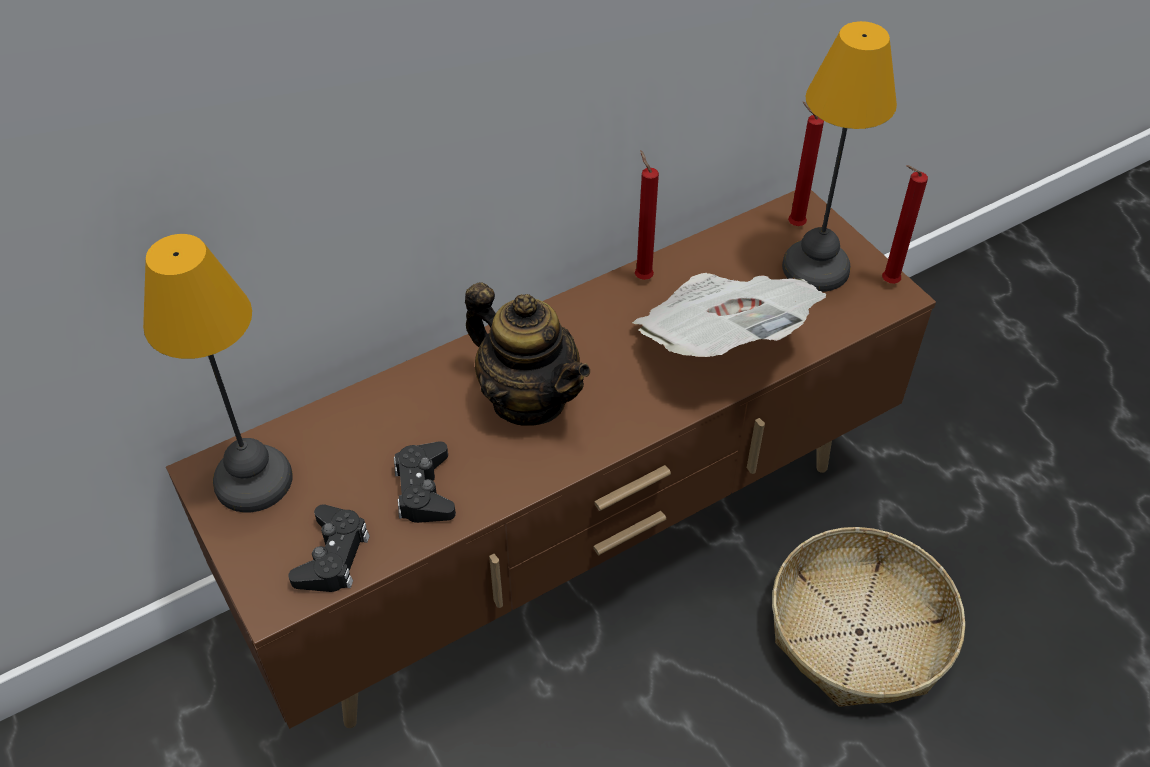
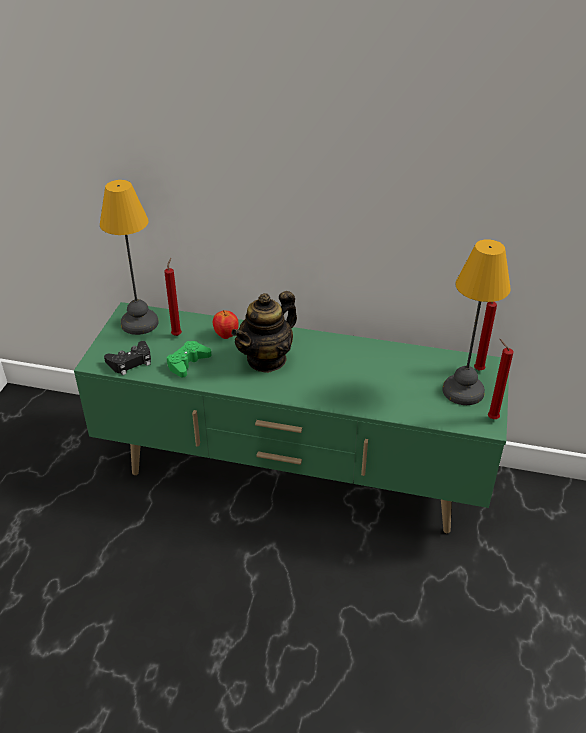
camera: 45 degrees right, 10 degrees down
(421, 403) = (226, 335): none -> apple
(424, 490) = (187, 363): black game controller -> green game controller
(528, 398) = (267, 359): teapot -> teapot turned 45 degrees clockwise
(575, 544) = (294, 477): brown tv stand -> green tv stand
(642, 276) = (376, 347): red candle -> red candle (177, 334)
(721, 341) = (375, 390): newspaper -> none
(859, 631) = (376, 608): basket -> none

